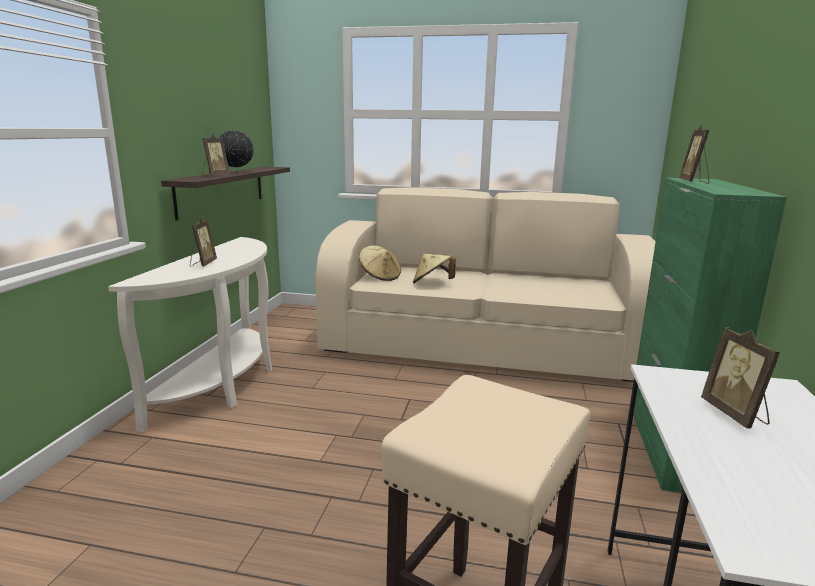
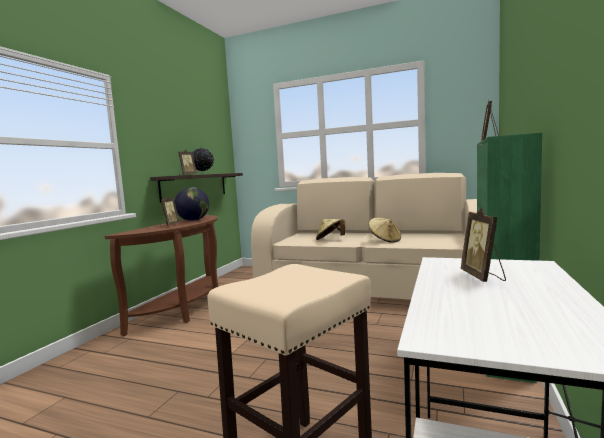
camera: 10 degrees right, 10 degrees down
(225, 384) = (187, 310): white console table -> brown console table
(234, 252) = (193, 220): none -> globe
(380, 276) = (296, 238): beige hat -> beige hat (385, 240)

